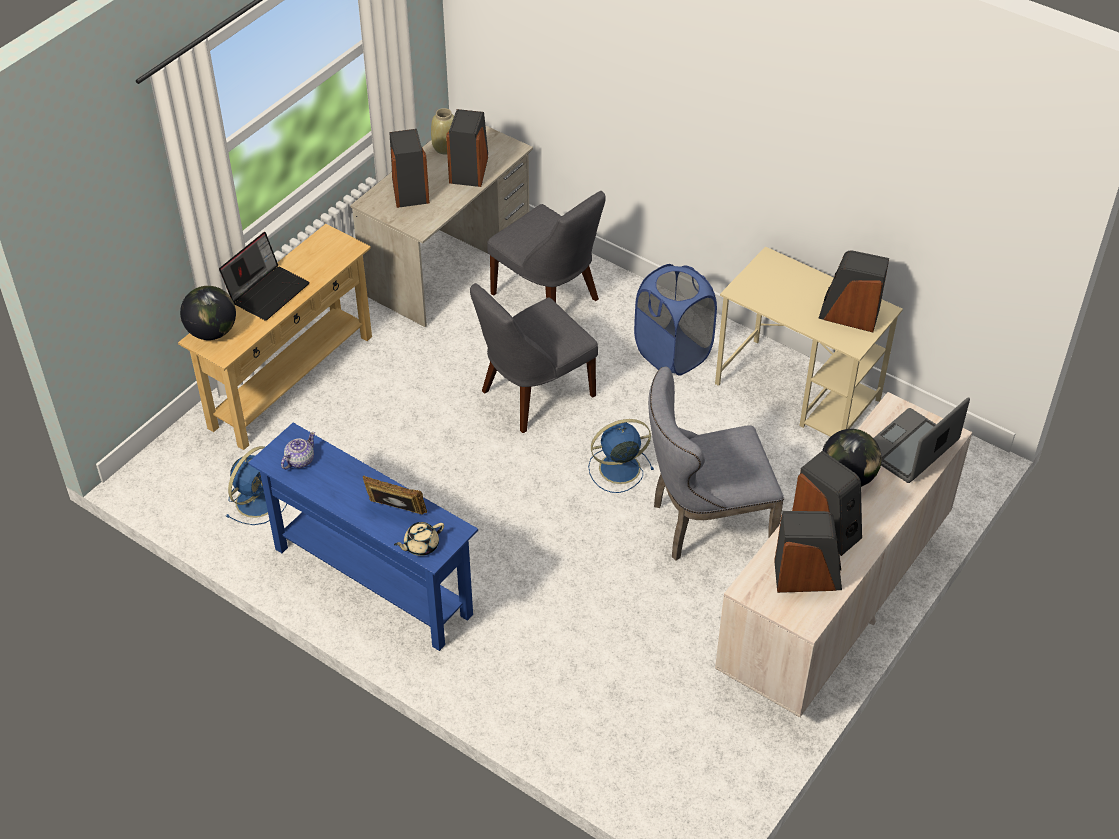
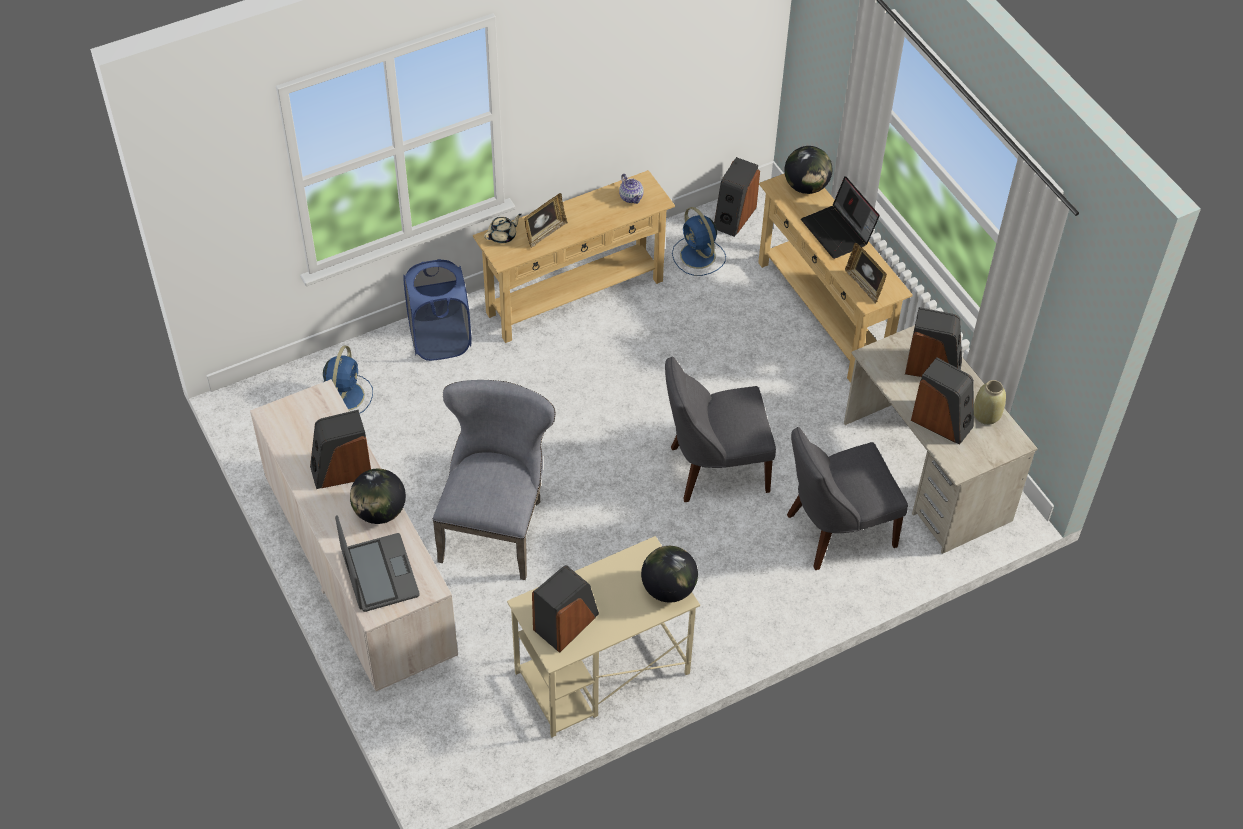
camera: 115 degrees right, 5 degrees up
(332, 255) = (864, 285): none -> picture frame
(372, 582) = (574, 296): blue console table -> beige console table
(420, 545) = (503, 235): beige teapot -> beige teapot turned 60 degrees clockwise
(533, 395) = (714, 469): grey chair -> grey chair turned 90 degrees counterclockwise
(617, 468) = (593, 492): blue fan -> blue fan (346, 394)
(673, 353) = (708, 597): blue laundry basket -> blue laundry basket (440, 340)
(766, 268) = (668, 589): none -> globe
(807, 576) = (308, 435): speaker -> speaker (734, 217)

